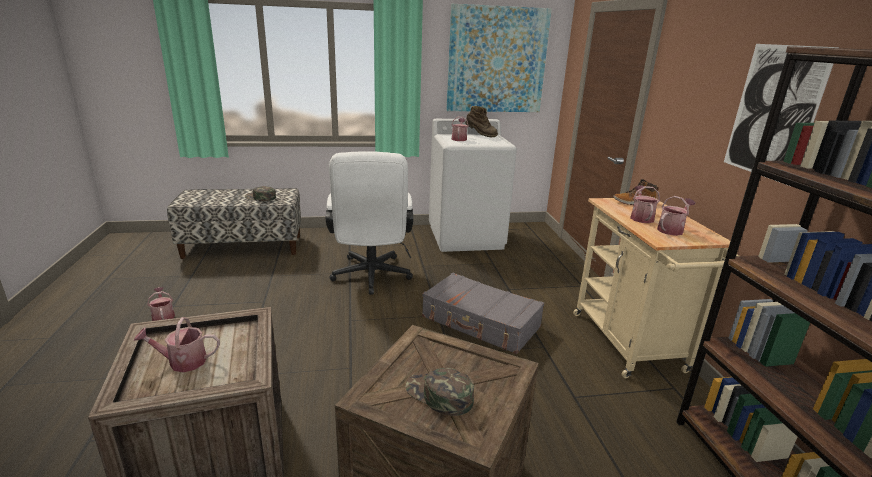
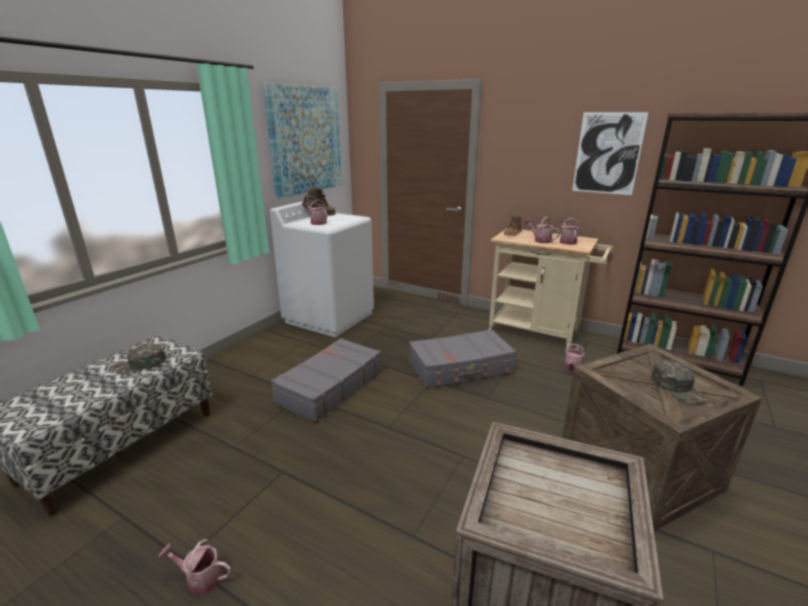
camera: 50 degrees left, 0 degrees up
(182, 362) = (560, 508): watering can -> watering can (571, 368)
(371, 278) = (329, 387): white office chair -> grey suitcase
(439, 395) = (677, 388): green cap -> green cap turned 90 degrees counterclockwise

